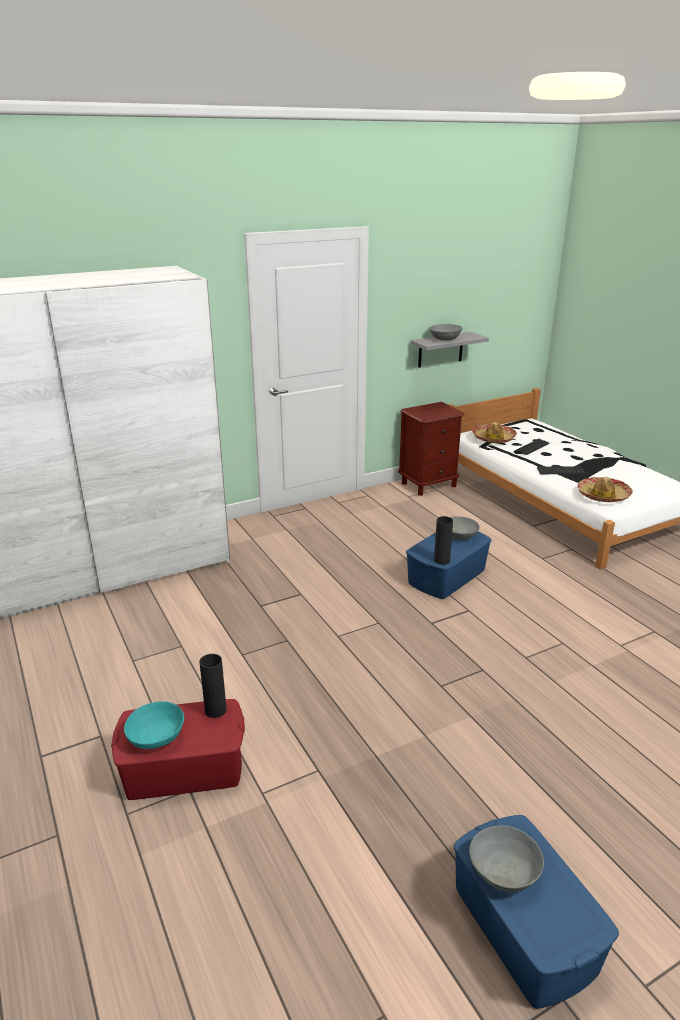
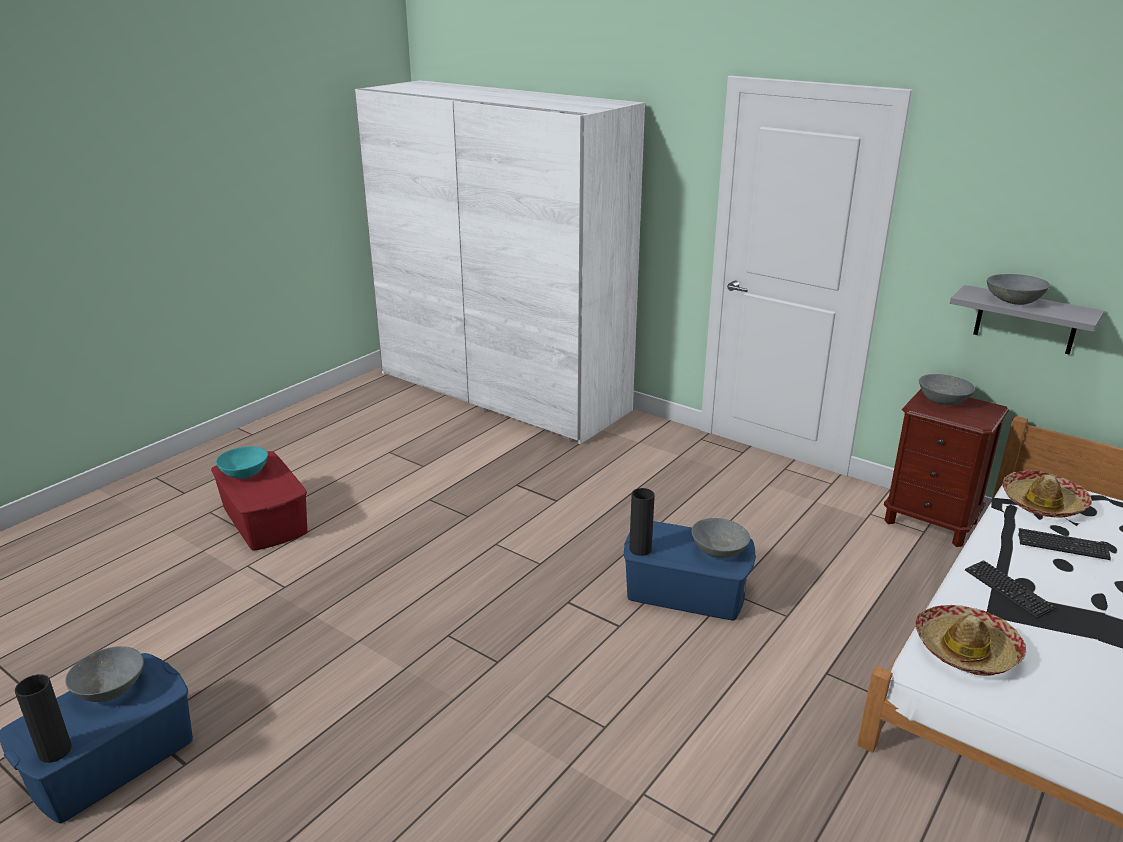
camera: 65 degrees right, 0 degrees up
(215, 710) = (286, 487): black vase -> black vase (55, 751)
(423, 410) = (942, 401): none -> grey bowl

